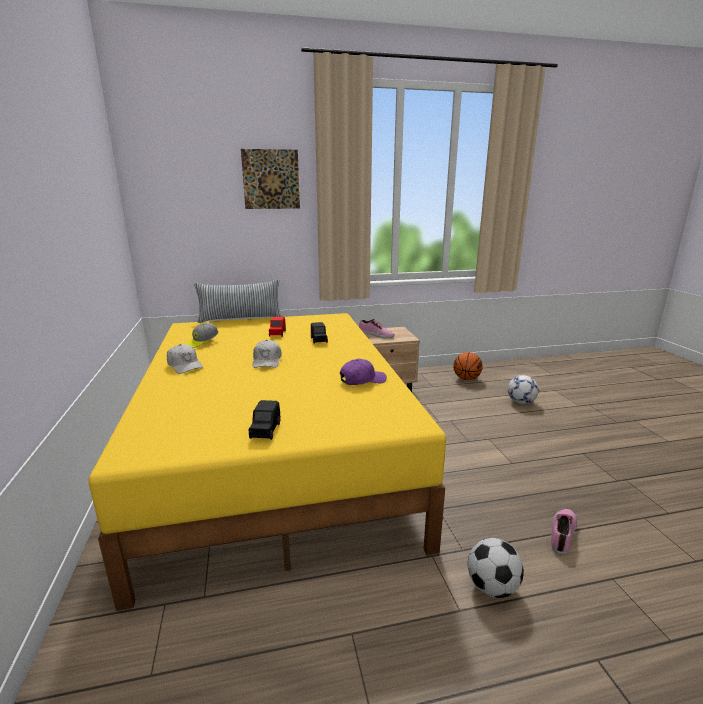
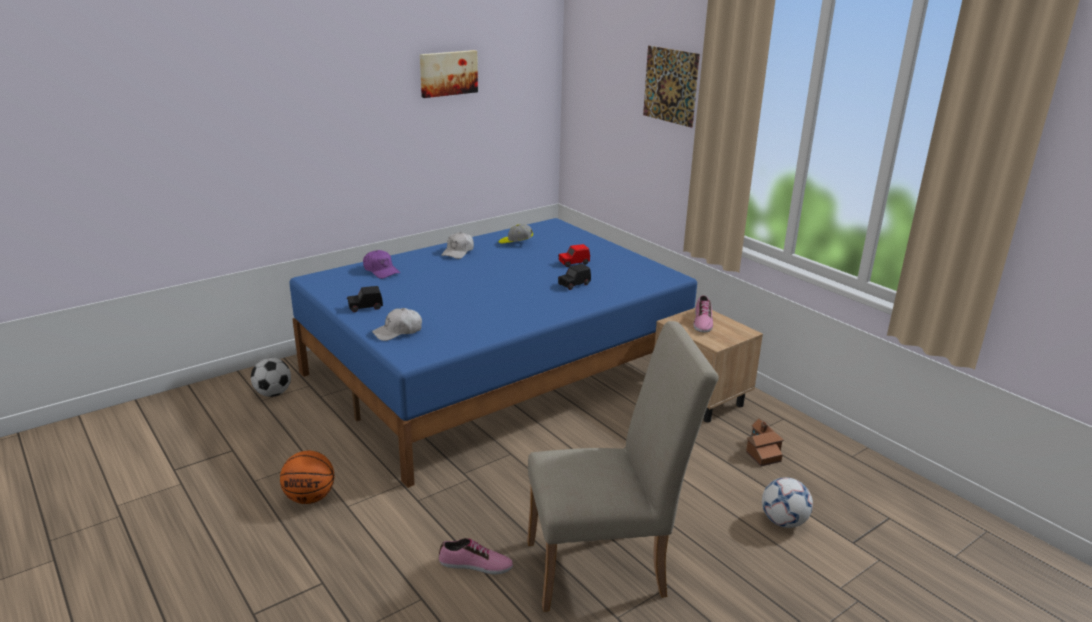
camera: 65 degrees right, 5 degrees up
(73, 176) = (448, 73): none -> picture
(240, 318) = (601, 237): pillow -> none
(267, 361) = (495, 277): white cap -> white cap (398, 332)
(276, 454) = (497, 372): yellow bed -> blue bed
(362, 380) = (484, 323): purple cap -> purple cap (381, 271)
(450, 388) = (762, 451): none -> toy house
(466, 379) = (813, 461): basketball -> basketball (310, 498)
(491, 587) = (378, 521): football -> football (273, 393)
(564, 470) = (607, 567): none -> beige chair

